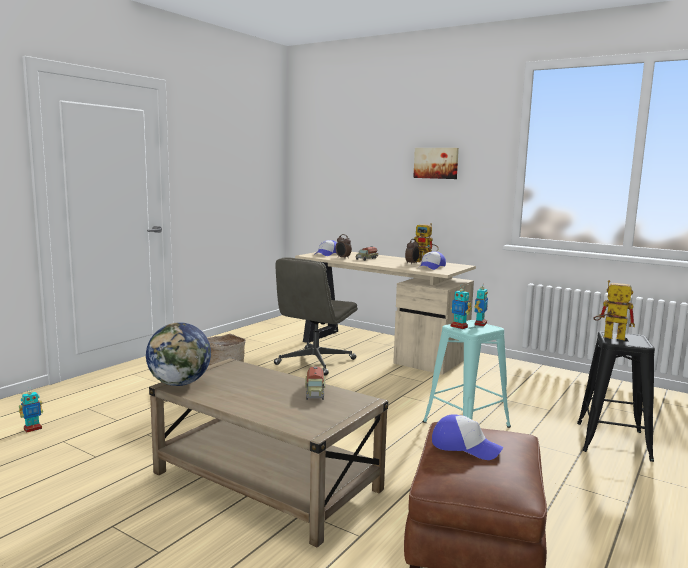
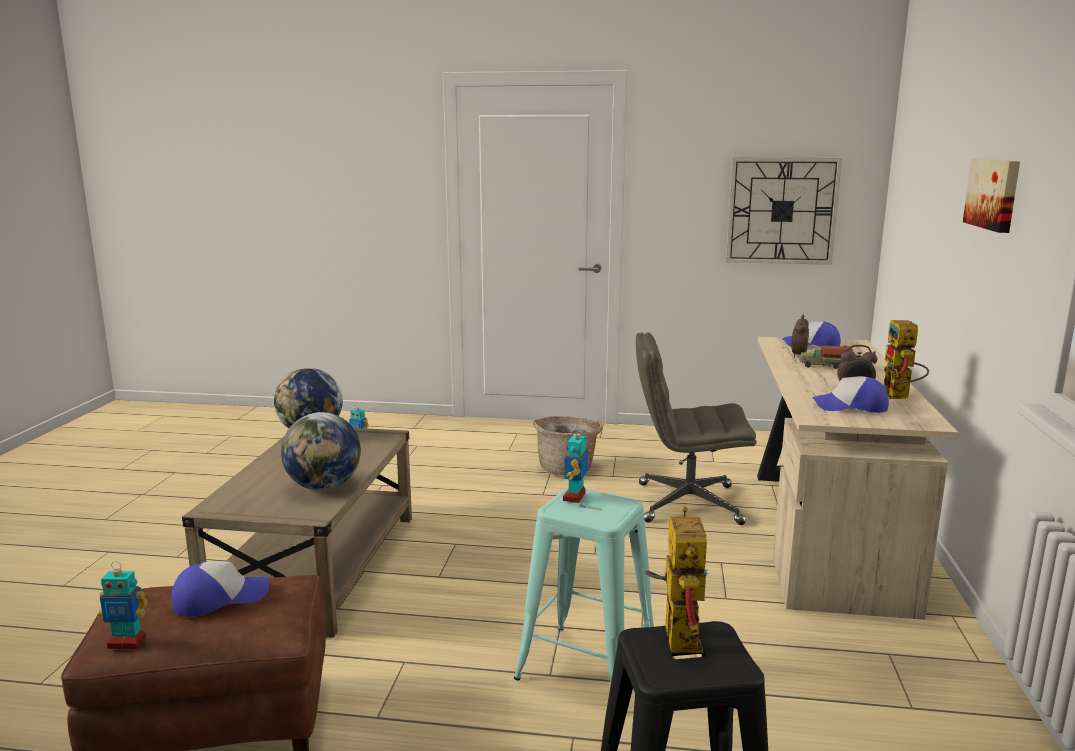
camera: 65 degrees right, 5 degrees up
(248, 182) = (782, 211): none -> wall clock
(315, 392) = (324, 487): toy truck -> globe
(465, 447) = (220, 598): cap -> cap turned 120 degrees counterclockwise
(480, 324) = (616, 509): toy robot -> toy robot (127, 642)

